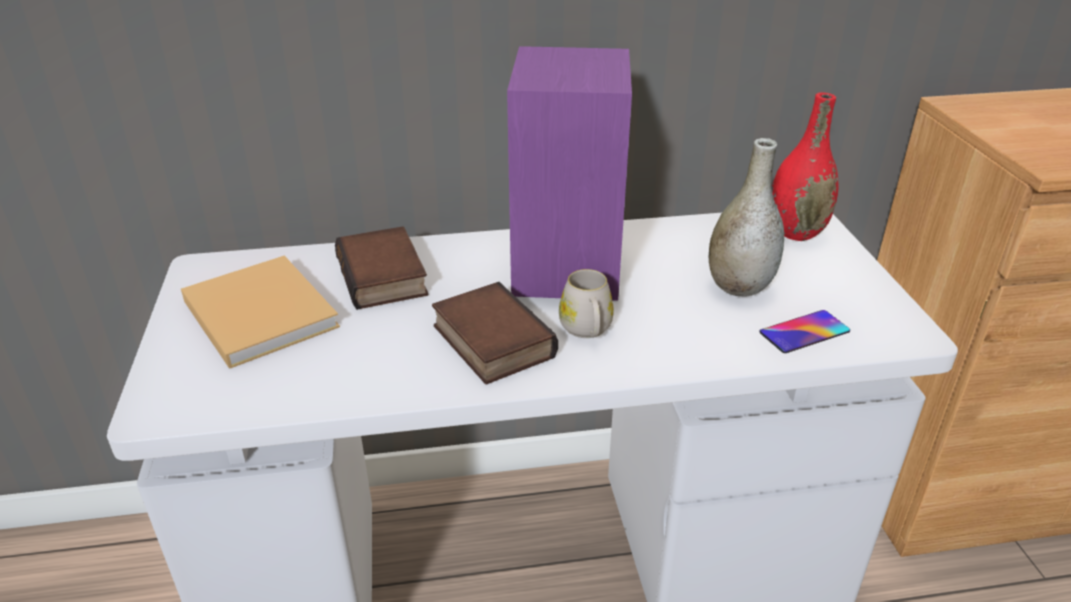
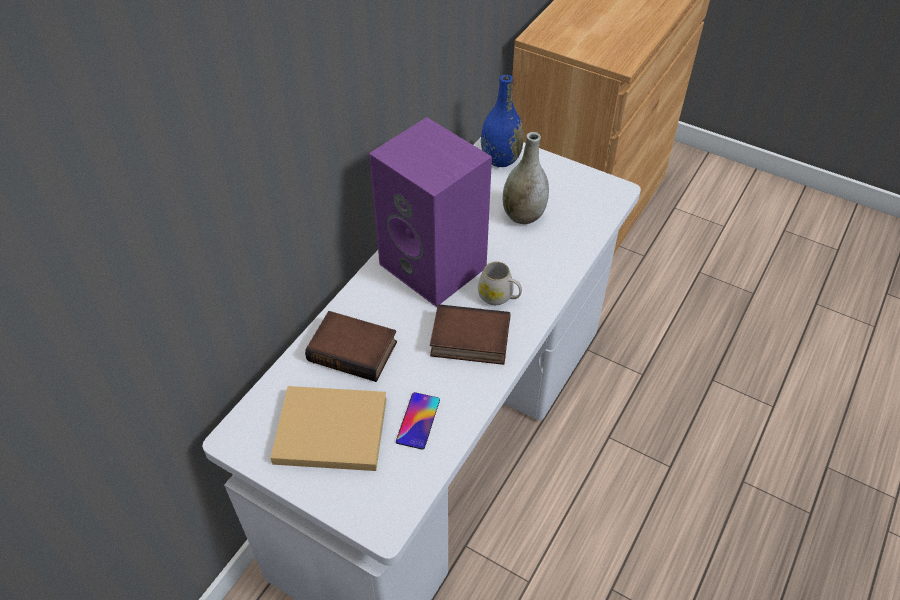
camera: 50 degrees left, 15 degrees up
(795, 232) = (501, 159): red vase -> blue vase
(804, 332) = (580, 222): phone -> phone (418, 420)

